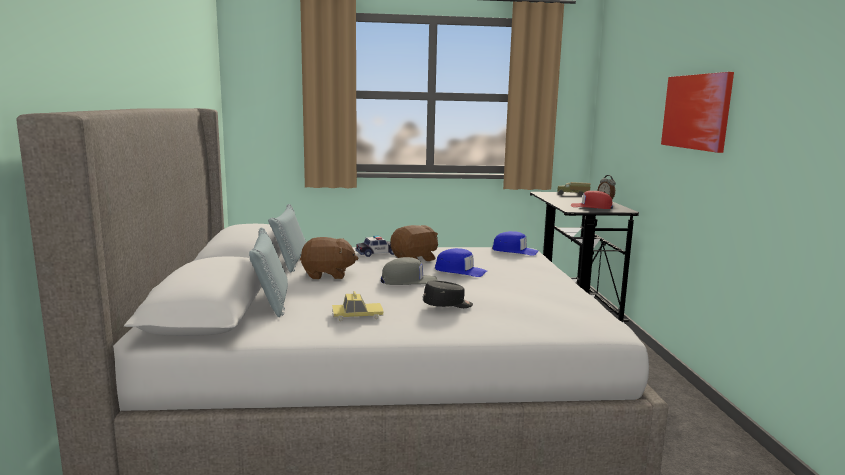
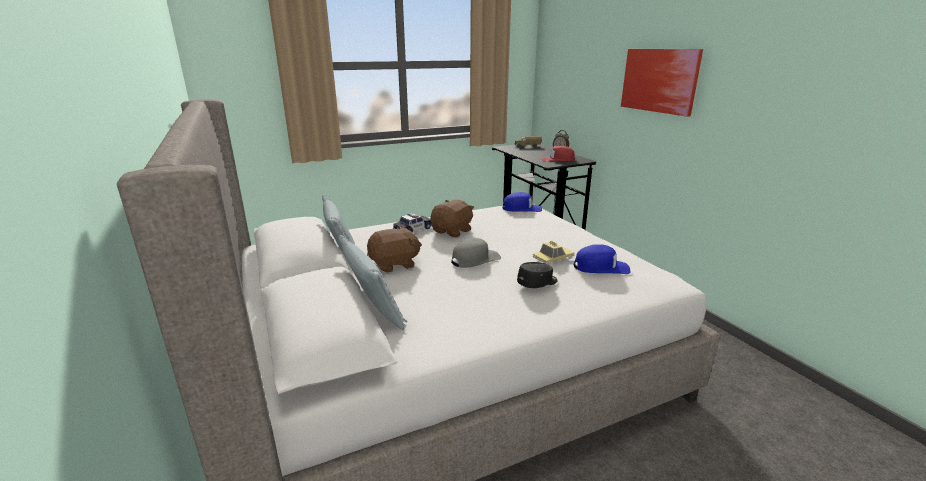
camera: 20 degrees left, 10 degrees up
(357, 315) = (473, 311): toy car -> toy car (553, 258)
(460, 271) = (503, 239): blue cap -> blue cap (601, 267)

